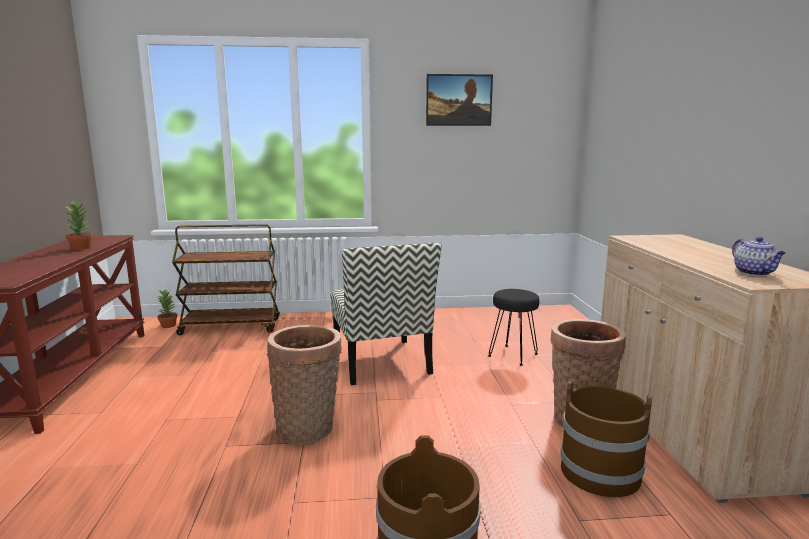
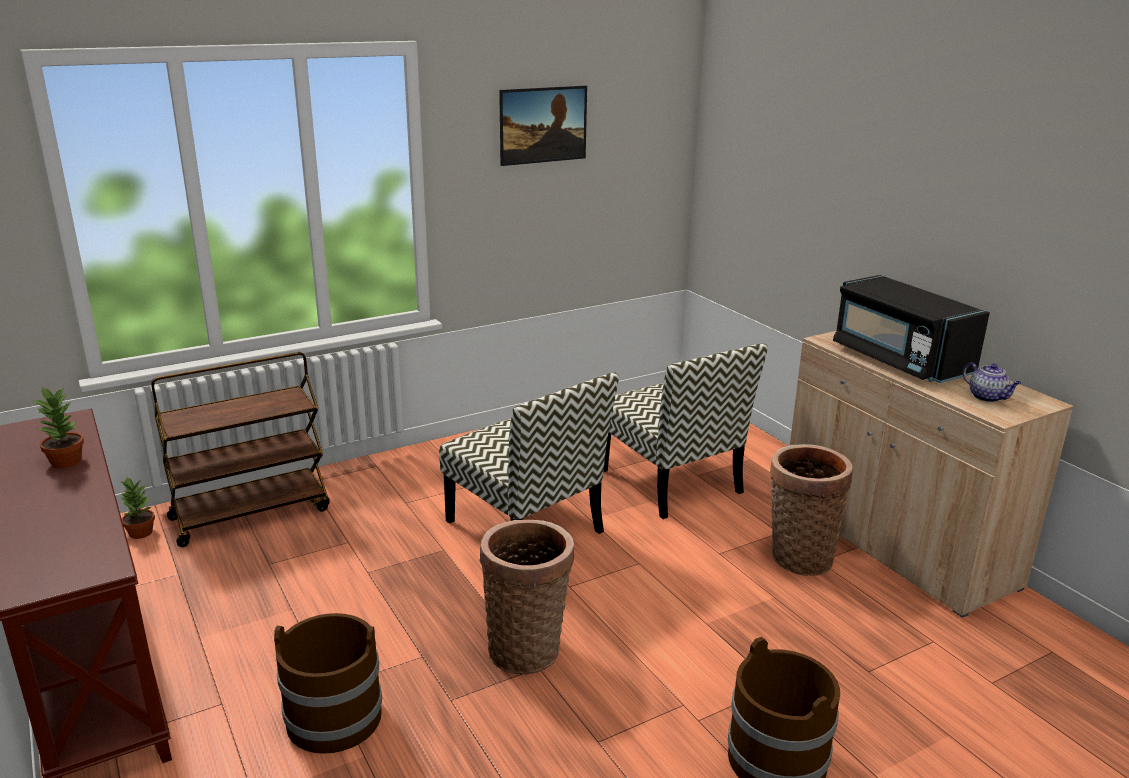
camera: 25 degrees left, 10 degrees up
(512, 355) = (672, 482): black stool -> chair
(600, 472) = (855, 614): brown bucket -> brown bucket (335, 717)
(684, 250) = (898, 360): none -> black microwave

